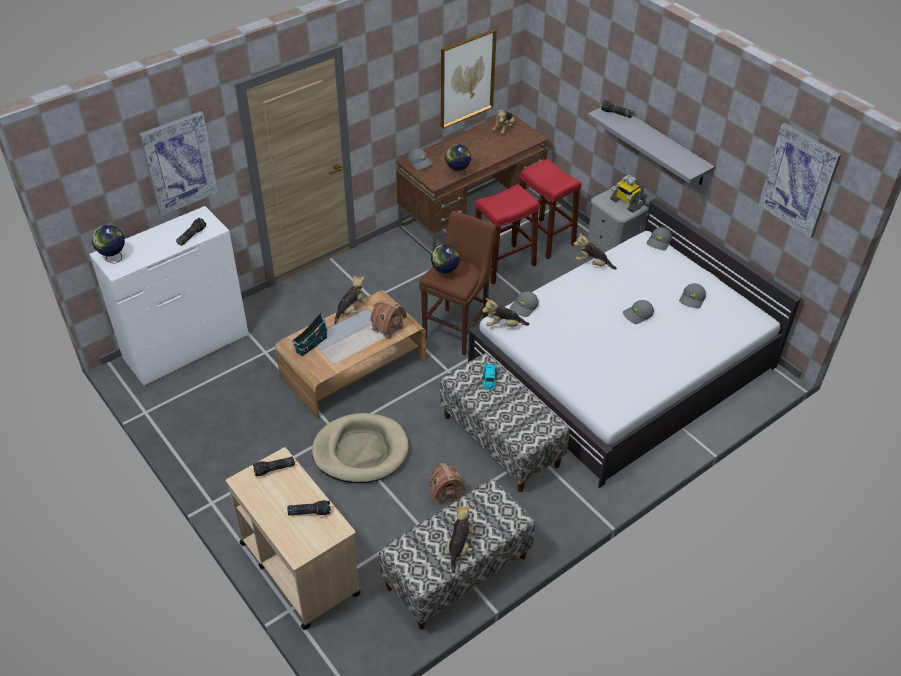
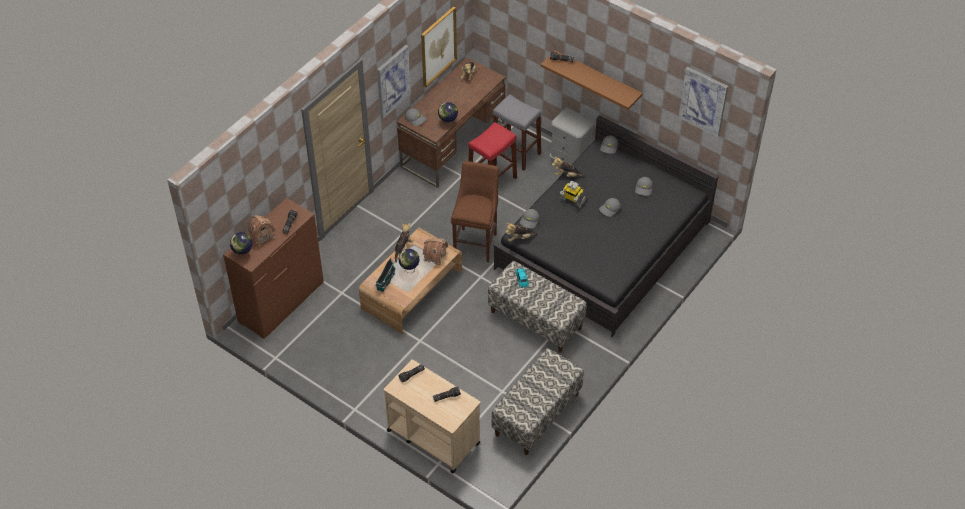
camera: 15 degrees left, 5 degrees up
(179, 163) = (271, 174): picture -> picture (393, 81)
(186, 347) = (281, 302): white dresser -> brown dresser
(360, 451) = (442, 349): beige dog bed -> none
(445, 275) = (469, 210): globe -> globe (409, 269)
(445, 492) = (511, 364): toy house -> toy house (262, 236)
(459, 547) = (542, 396): plush toy -> none
(544, 238) = (516, 153): red stool -> grey stool
(623, 365) = (603, 245): white bed -> black bed
(626, 203) = (578, 121): toy robot -> toy robot (572, 200)
(659, 144) = (597, 78): grey shelf -> brown shelf

